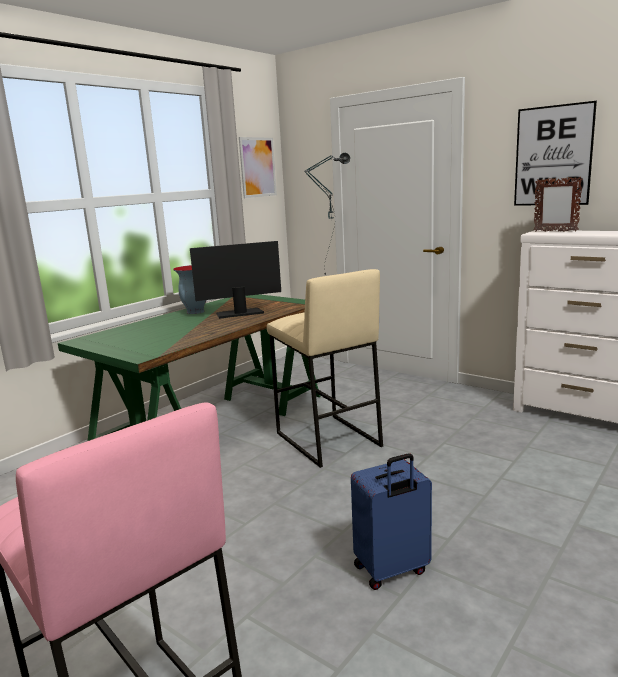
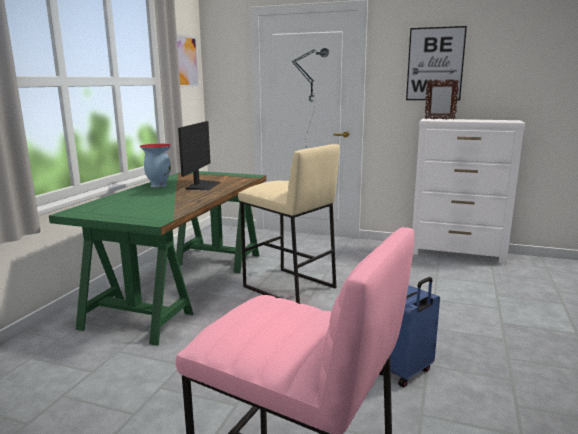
camera: 20 degrees left, 0 degrees up
(239, 313) = (203, 185): monitor -> monitor turned 135 degrees clockwise

